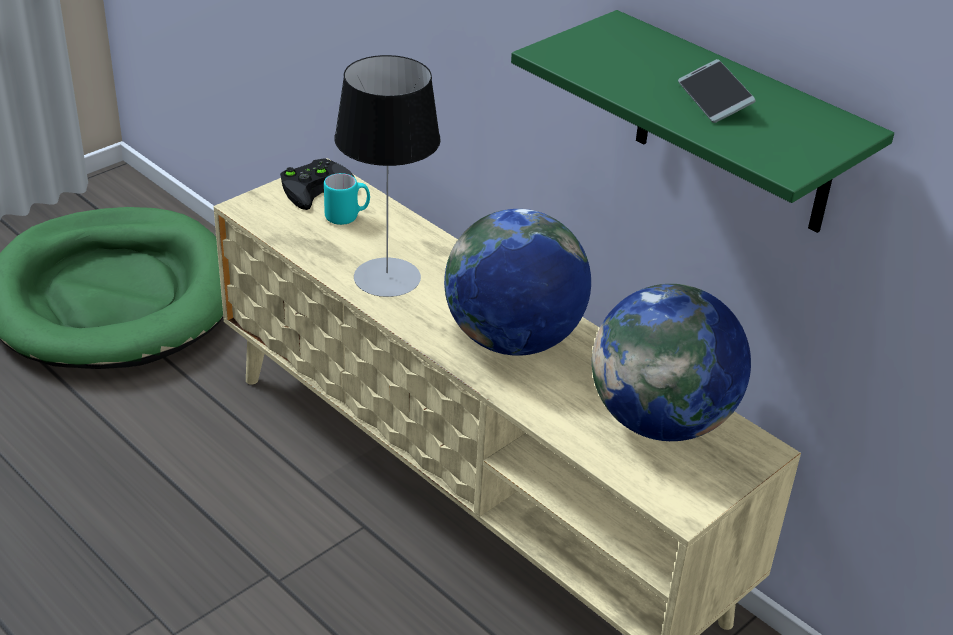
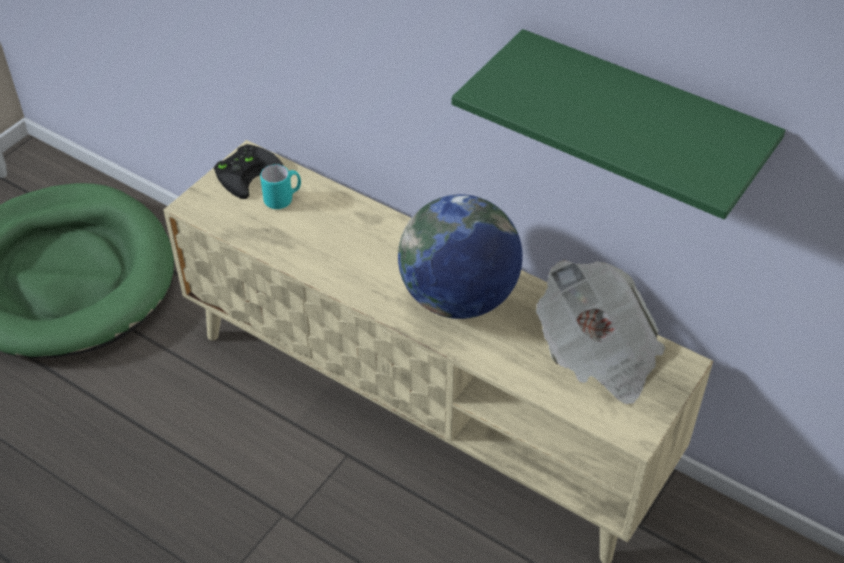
camera: 10 degrees left, 10 degrees up
(387, 277) = (336, 255): table lamp -> none
(661, 421) = (598, 353): globe -> newspaper
(714, 100) = (634, 121): phone -> none

